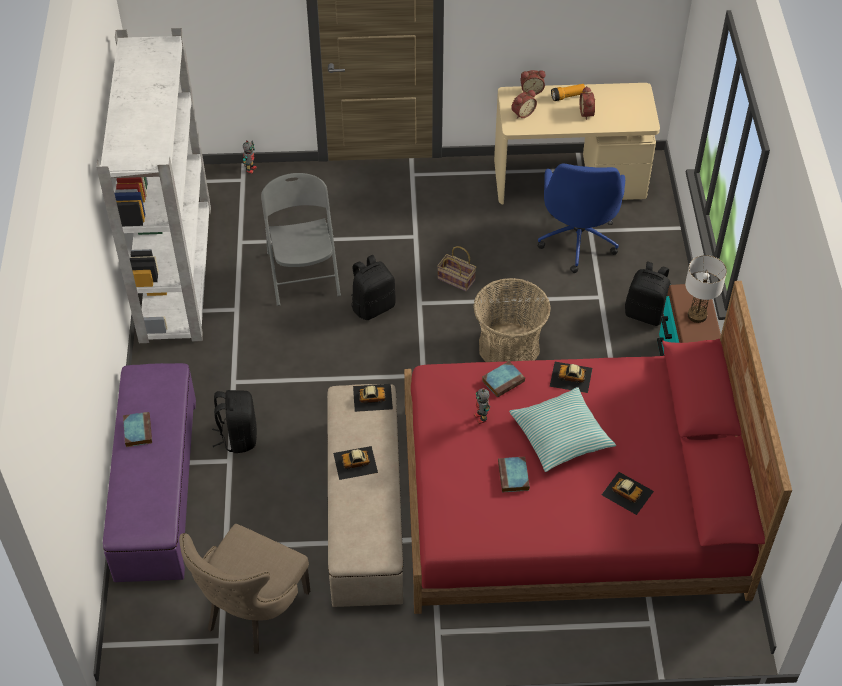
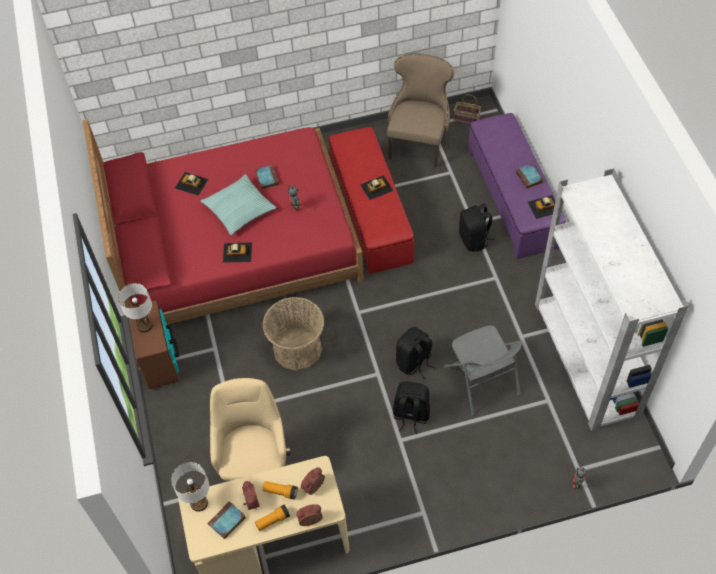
camera: 170 degrees right, 5 degrees up
(366, 510) = (370, 211): beige bench -> red bench
(372, 397) = (379, 232): toy car -> toy car (544, 207)
(457, 279) = (352, 403): basket -> basket (465, 119)
(503, 380) = (285, 236): book -> book (227, 522)
(556, 115) = (280, 492): none -> flashlight
(577, 241) = (255, 467): blue office chair -> beige office chair
(638, 120) = (199, 503): none -> table lamp
(646, 313) = (190, 404): black backpack -> black backpack (410, 415)

